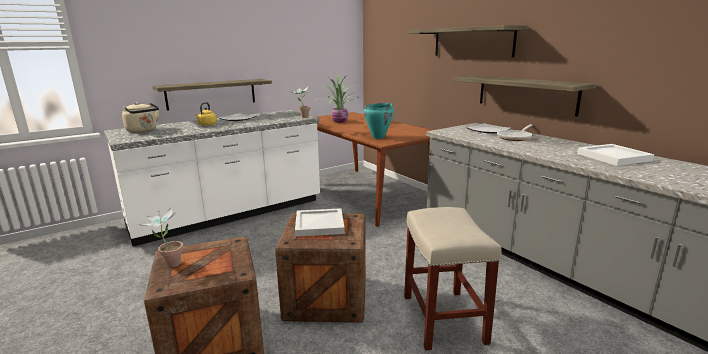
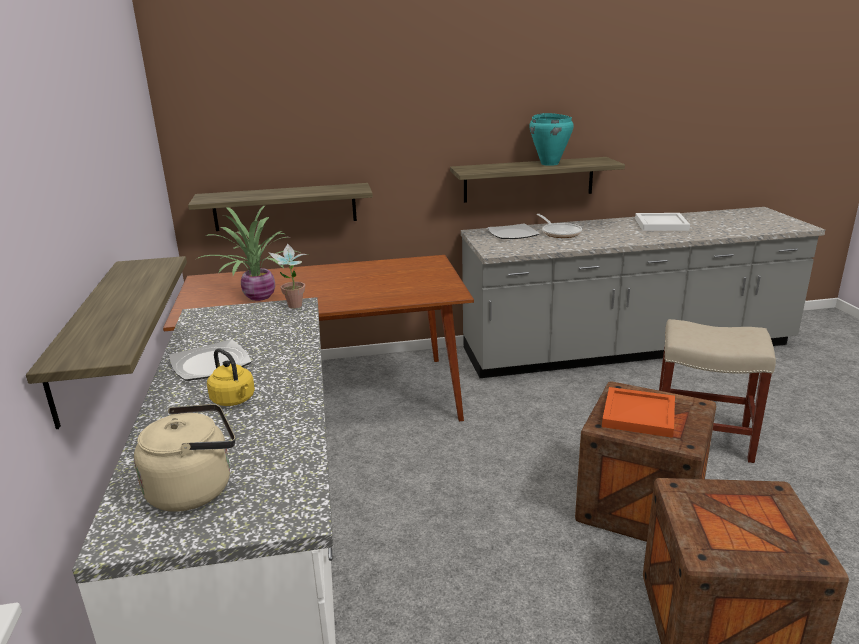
camera: 65 degrees left, 5 degrees up
(169, 264) = (745, 553): potted plant -> none
(318, 225) = (639, 415): white tray -> orange tray
(378, 137) = (417, 291): turquoise cooking pot -> turquoise cooking pot (550, 163)
(472, 42) = (440, 121): shelf -> shelf (285, 207)

